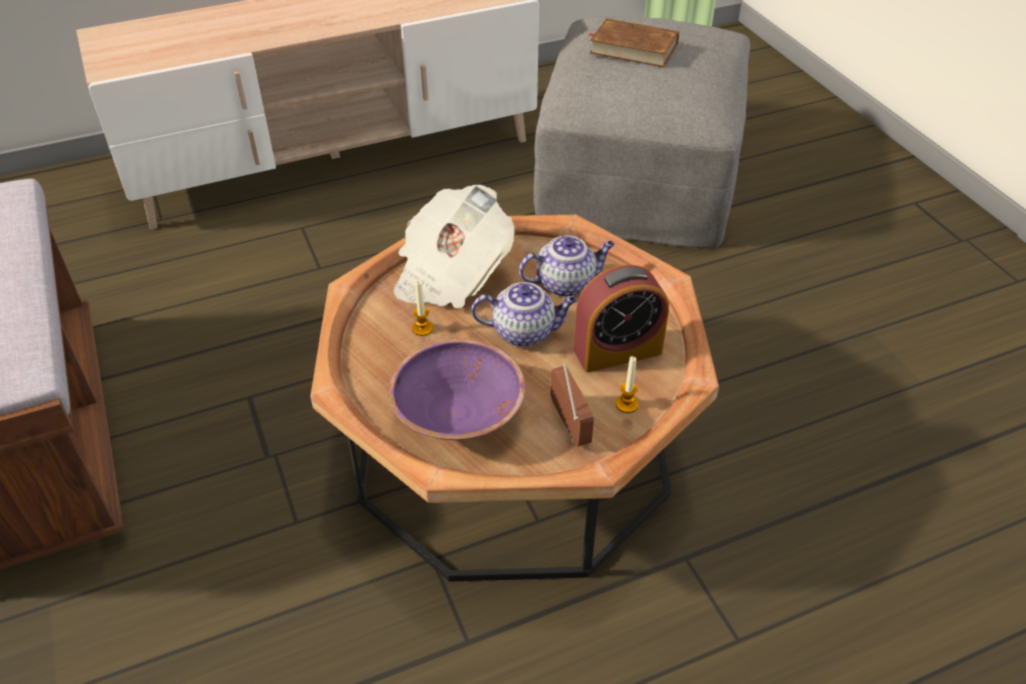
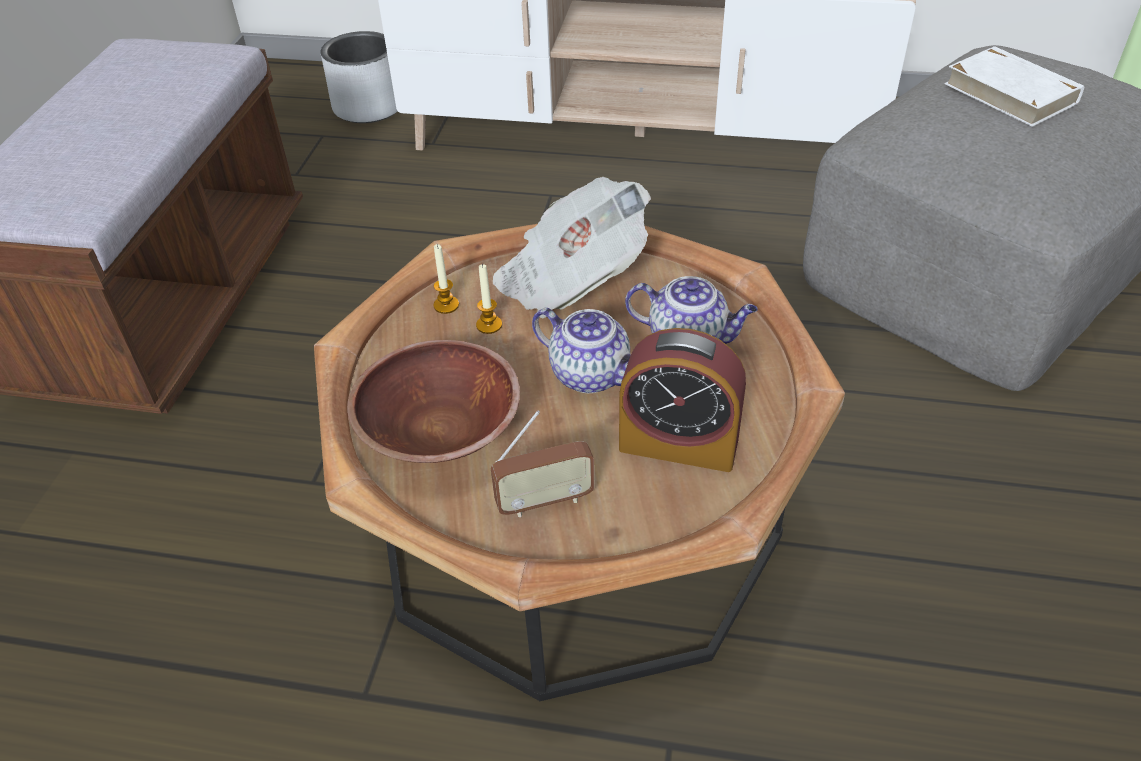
camera: 35 degrees right, 0 degrees up
(71, 207) = (369, 107): none -> grey planter
(459, 415) = (440, 433): purple bowl -> brown bowl
(569, 424) = (544, 501): radio -> radio turned 60 degrees clockwise
(627, 404) = (632, 511): candle -> candle (446, 305)
(633, 48) = (1010, 93): brown book -> white book

